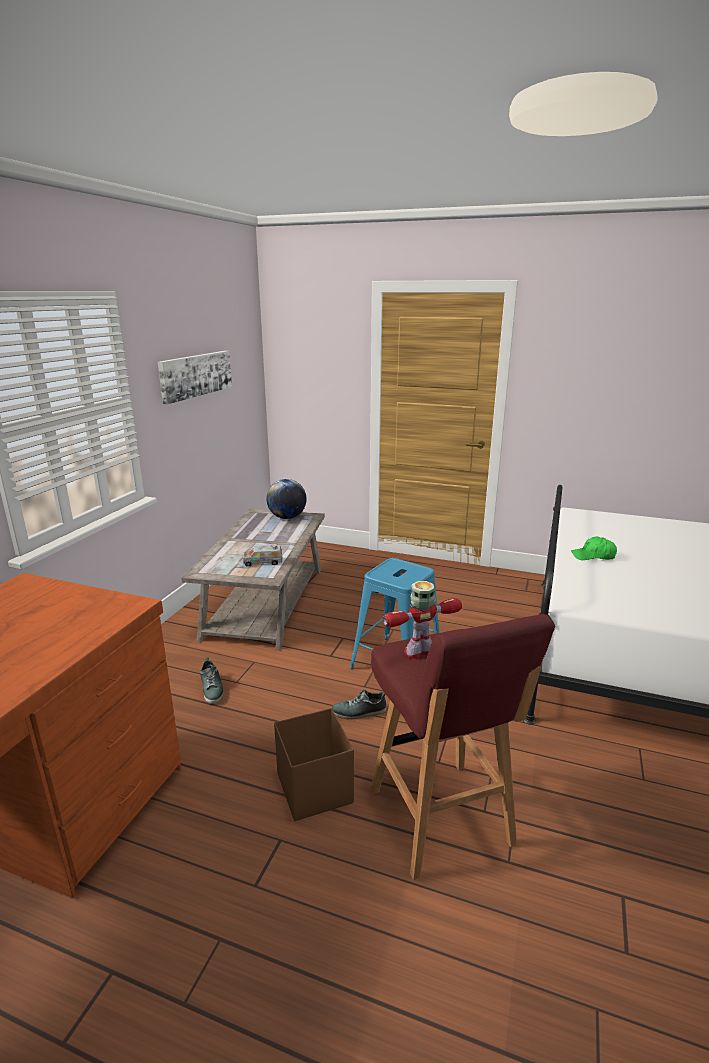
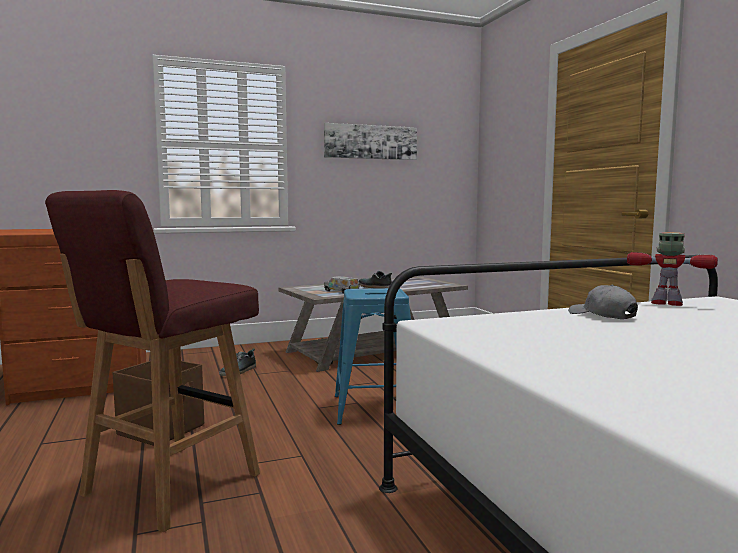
camera: 50 degrees right, 15 degrees down
(287, 517) = (430, 282): globe -> none
(359, 712) = (279, 416): shoe -> shoe (374, 287)
(419, 651) = (177, 279): toy robot -> toy robot (667, 304)
(593, 556) = (602, 315): green cap -> grey cap

